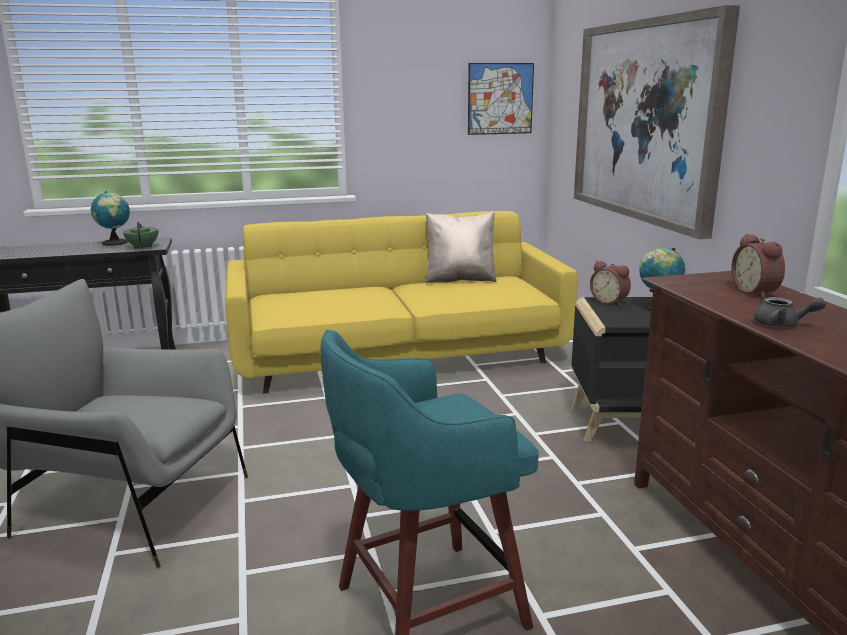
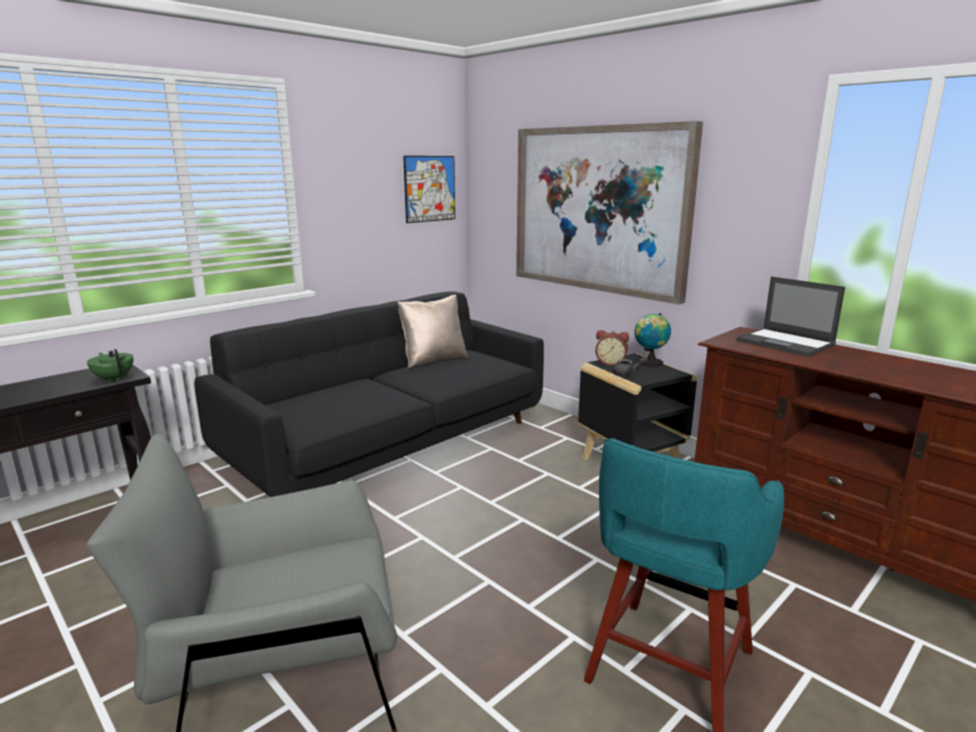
camera: 30 degrees left, 0 degrees up
(115, 243) = (62, 378): globe -> none
(399, 356) = (392, 444): yellow sofa -> black sofa
(756, 292) = (786, 343): alarm clock -> laptop
(782, 325) = (850, 366): grey teapot -> grey teapot (628, 374)

